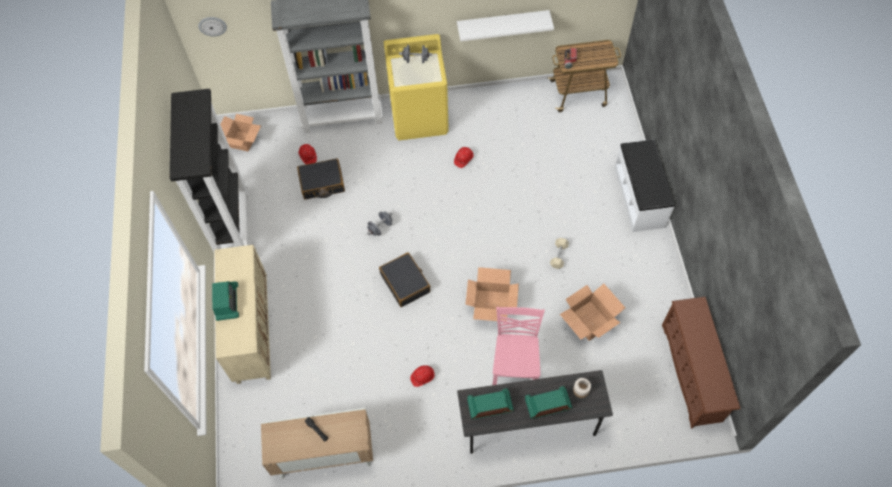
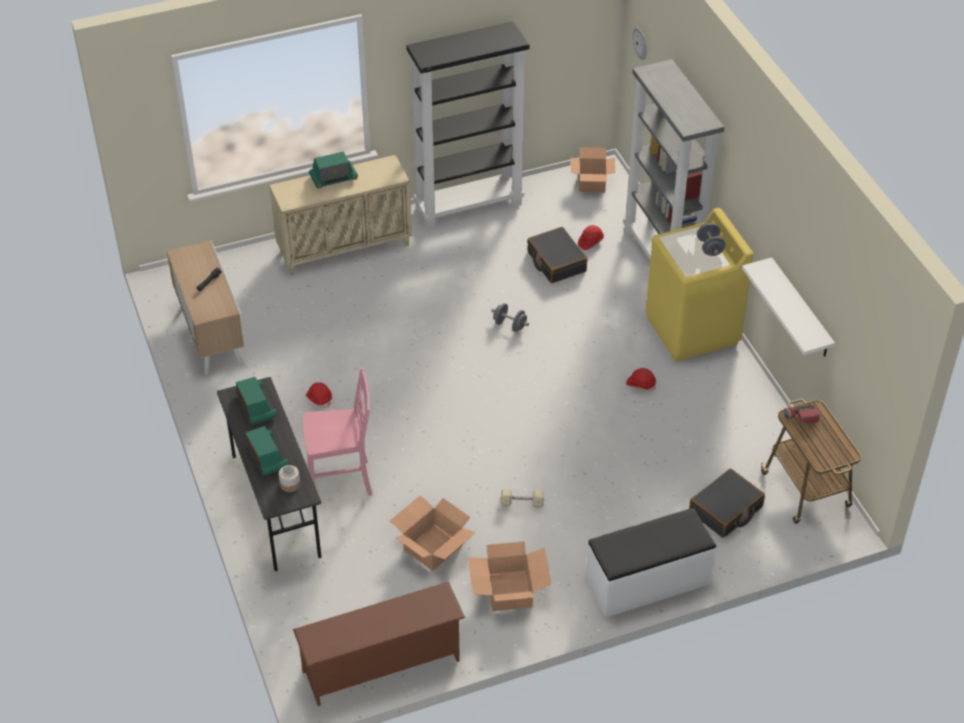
camera: 75 degrees right, 15 degrees down
(405, 283) = (439, 361): black suitcase -> black suitcase (726, 510)
(491, 304) = (431, 446): cardboard box -> cardboard box (508, 591)

